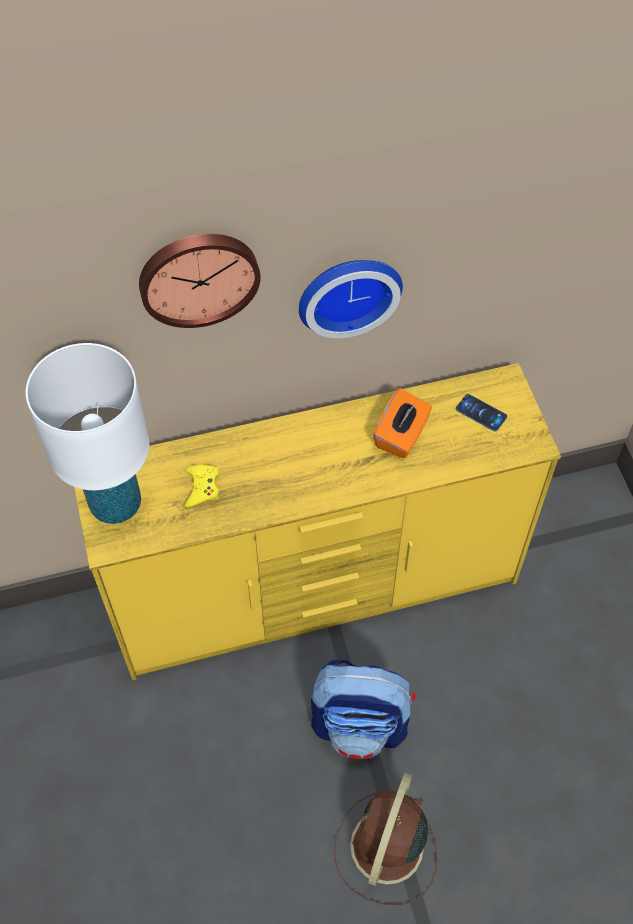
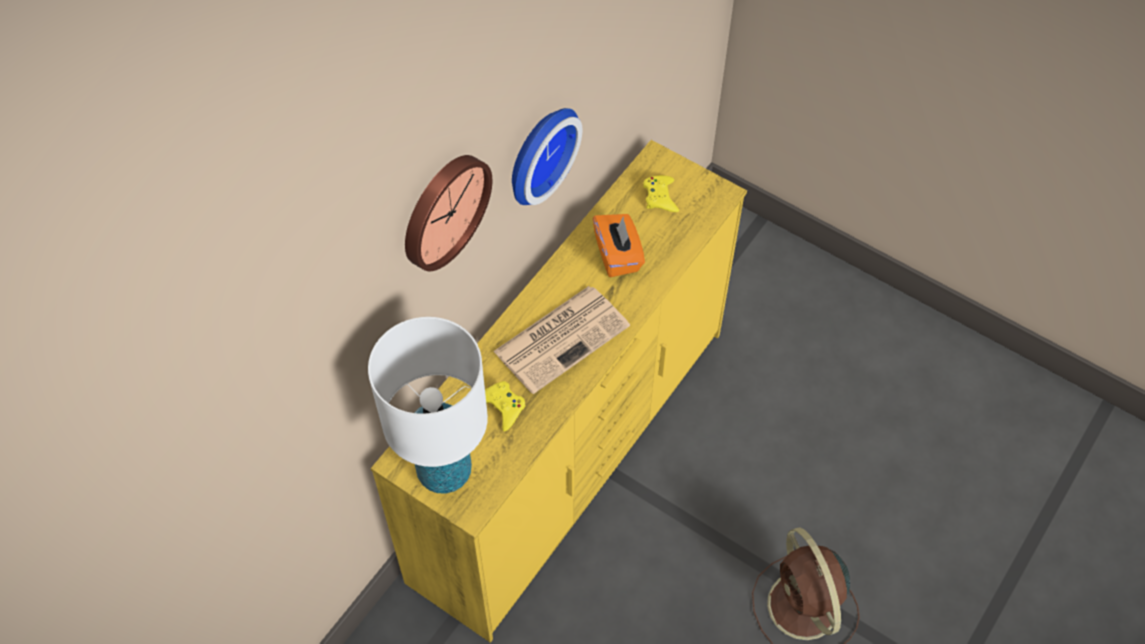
camera: 40 degrees left, 0 degrees up
(296, 468) = (562, 337): none -> newspaper
(360, 725) = (702, 532): backpack -> none
(481, 413) = (660, 197): phone -> yellow game controller

